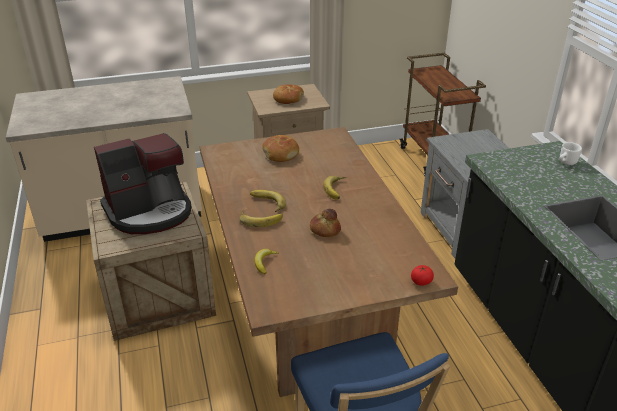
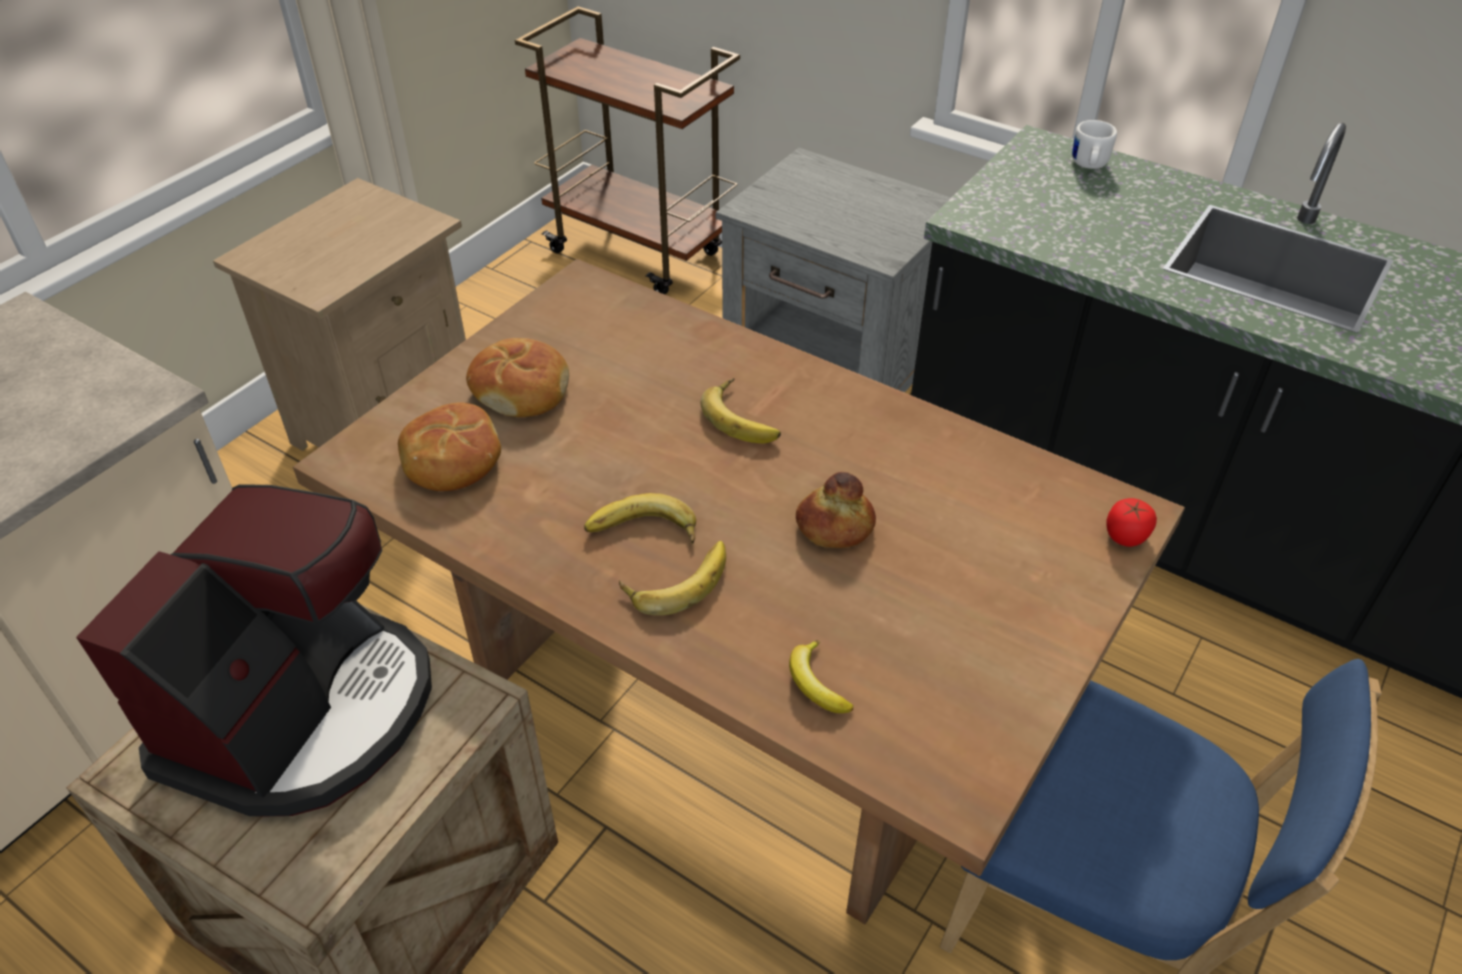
camera: 40 degrees left, 10 degrees up
(288, 99) = (342, 240): bread -> bread (452, 460)

